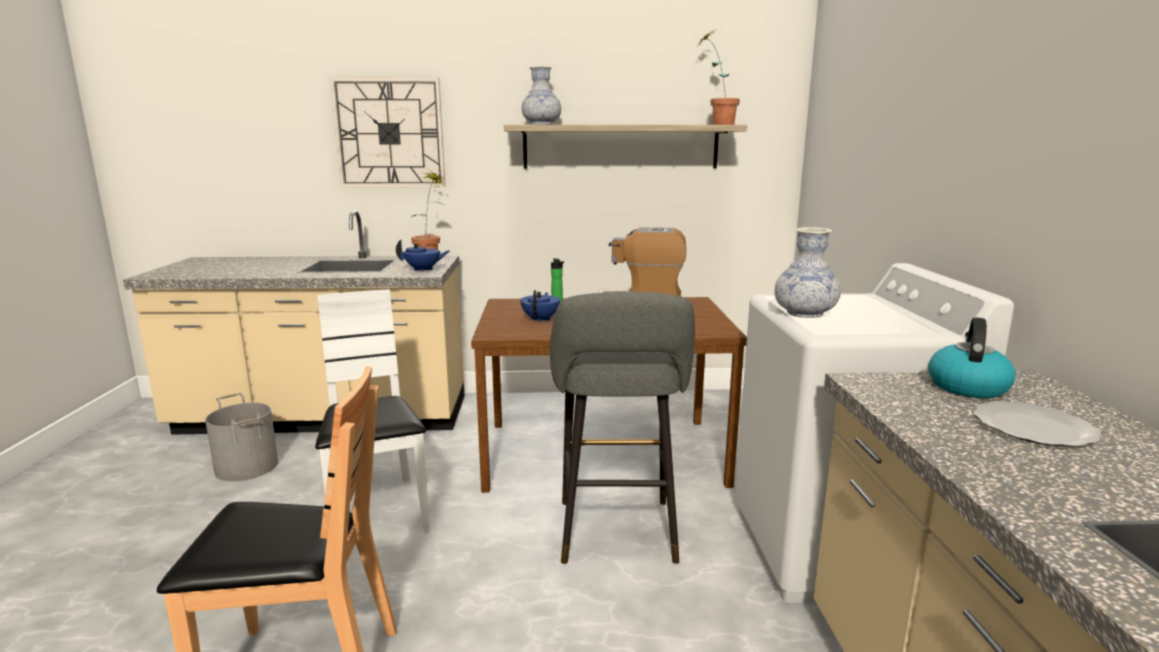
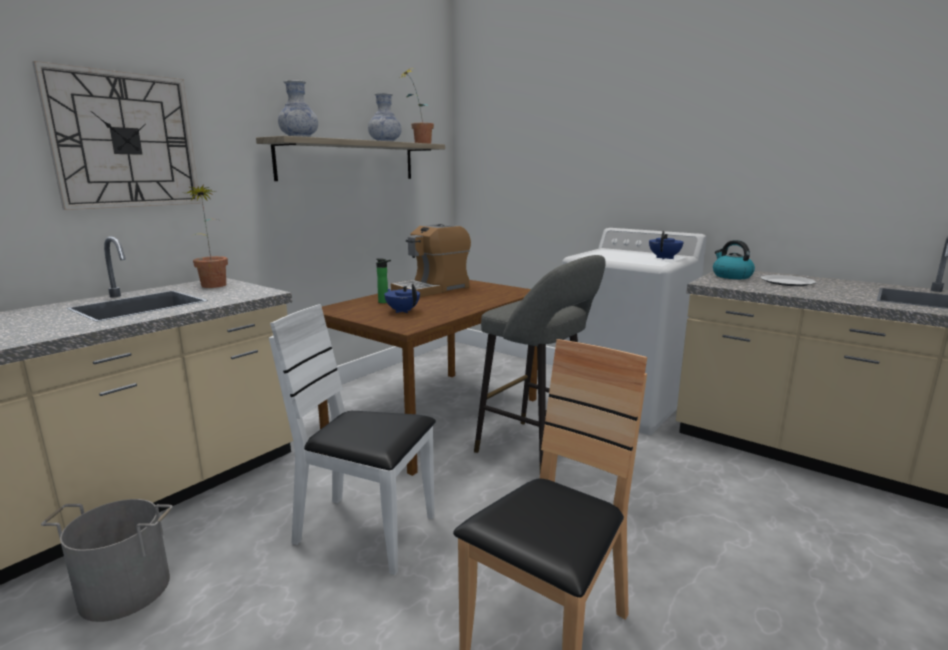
camera: 50 degrees left, 0 degrees up
(423, 270) = (247, 291): blue teapot -> blue teapot (664, 258)
(804, 313) = (622, 260): vase -> vase (385, 142)

